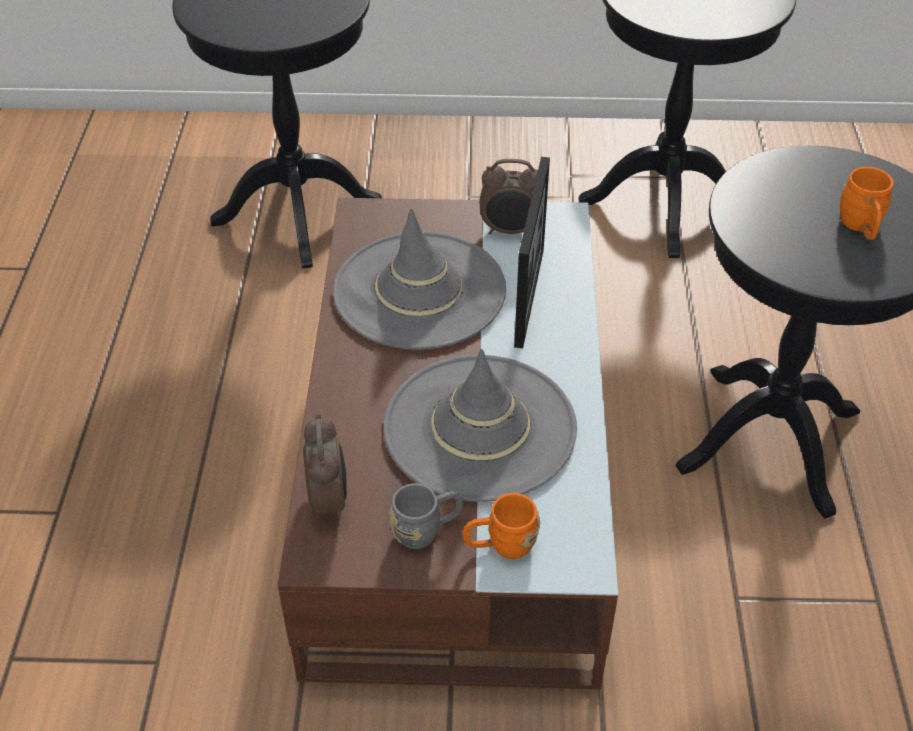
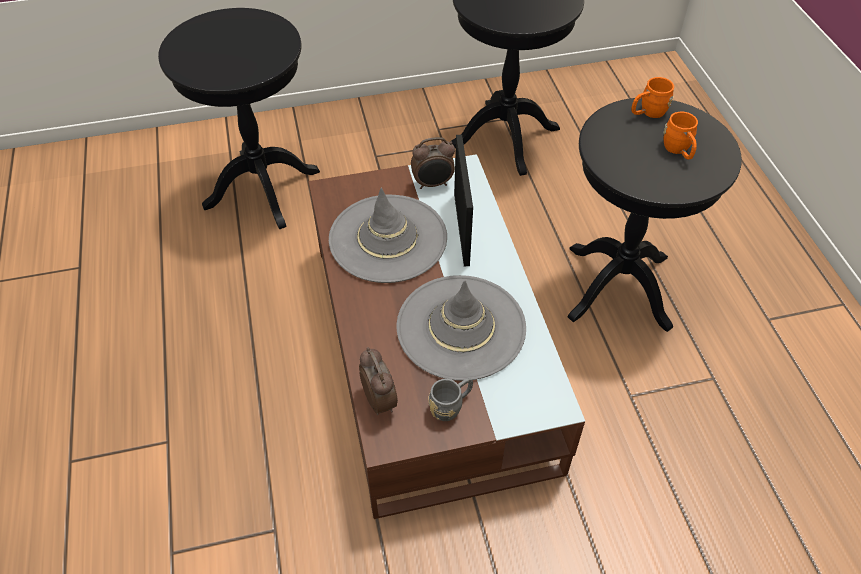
camera: 15 degrees left, 5 degrees up
(500, 545) = (502, 405): orange mug -> orange mug (647, 113)

